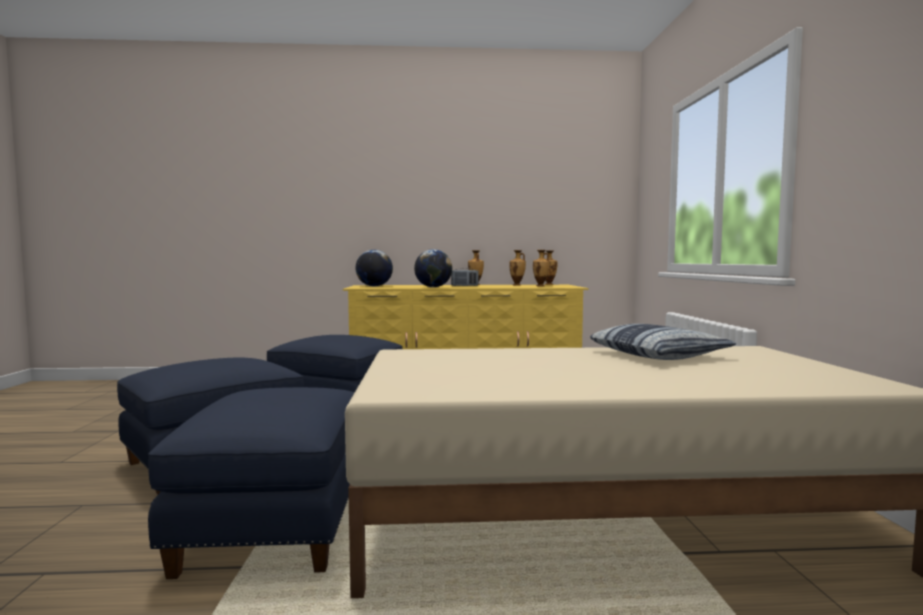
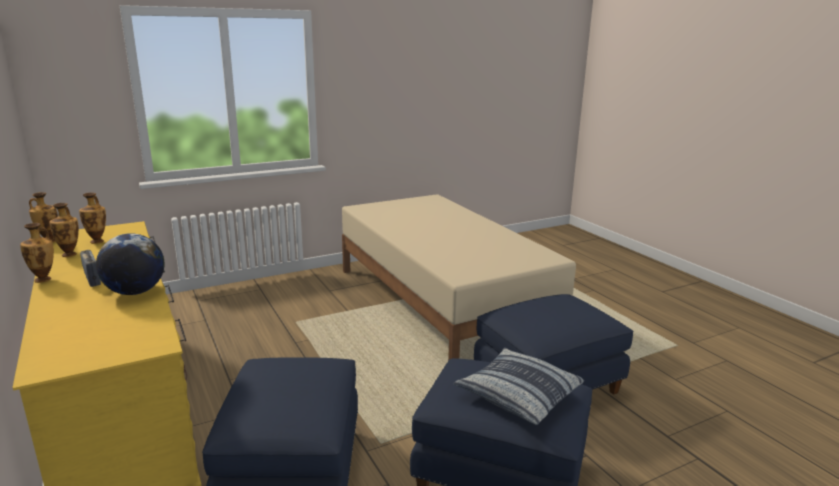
camera: 115 degrees left, 15 degrees up
(374, 286) = (101, 343): globe -> none
(659, 355) = (399, 222): pillow -> pillow (518, 394)

